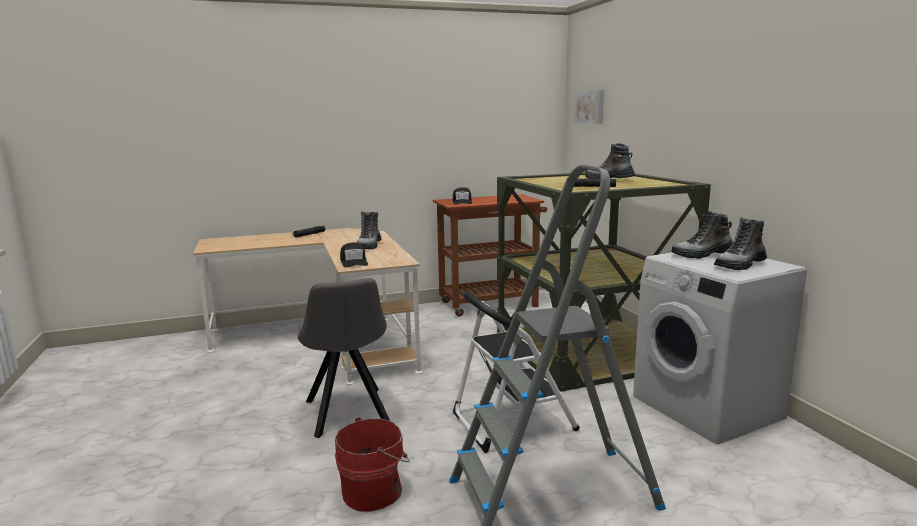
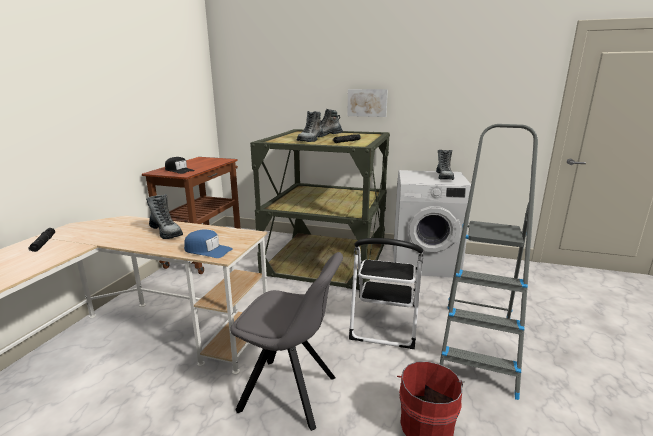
camera: 55 degrees left, 5 degrees up
(354, 261) = (207, 250): black cap -> blue cap
(590, 107) = (249, 80): picture -> picture (367, 102)
(702, 255) = (416, 176): boot -> boot (310, 140)

